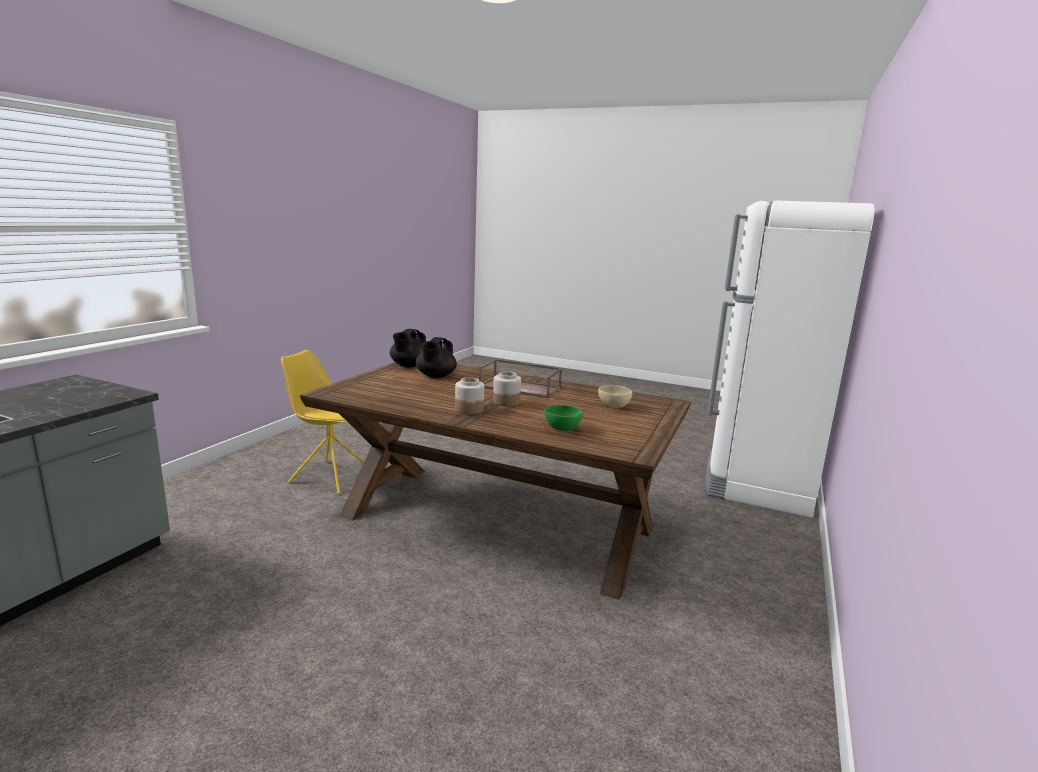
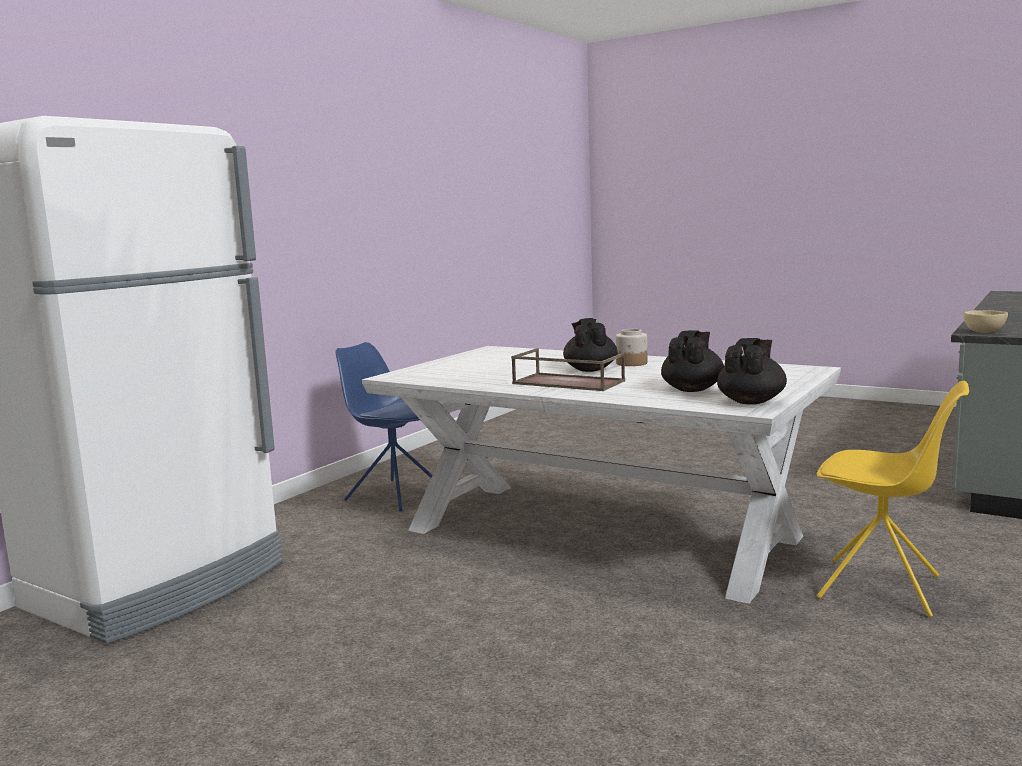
camera: 170 degrees left, 5 degrees down
(495, 522) = (601, 533): brown dining table -> white dining table
(506, 402) = (590, 370): jar -> black teapot
(562, 429) = (540, 356): green bowl -> none
(613, 406) = (467, 371): beige bowl -> beige bowl (984, 332)
(718, 581) = (394, 495): none -> blue chair

